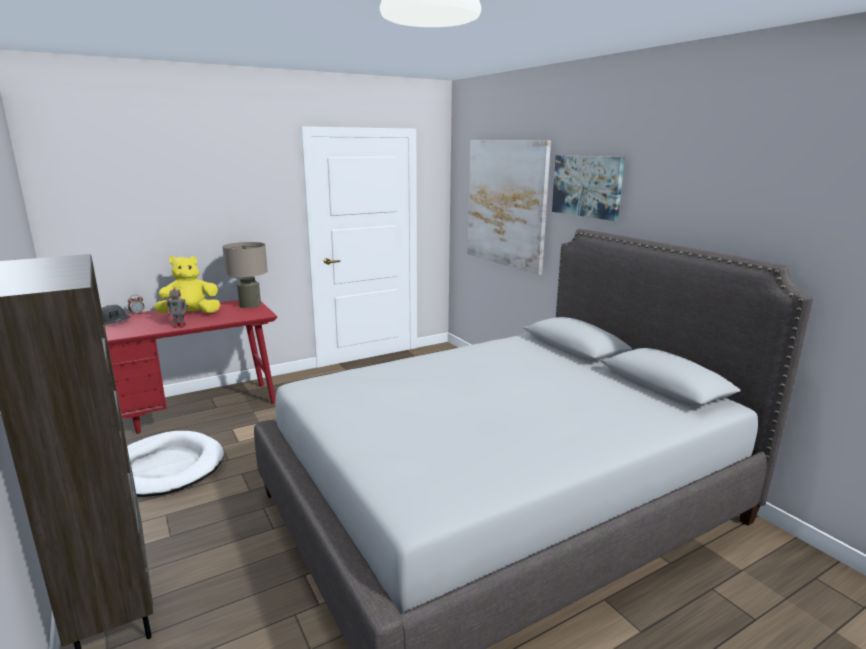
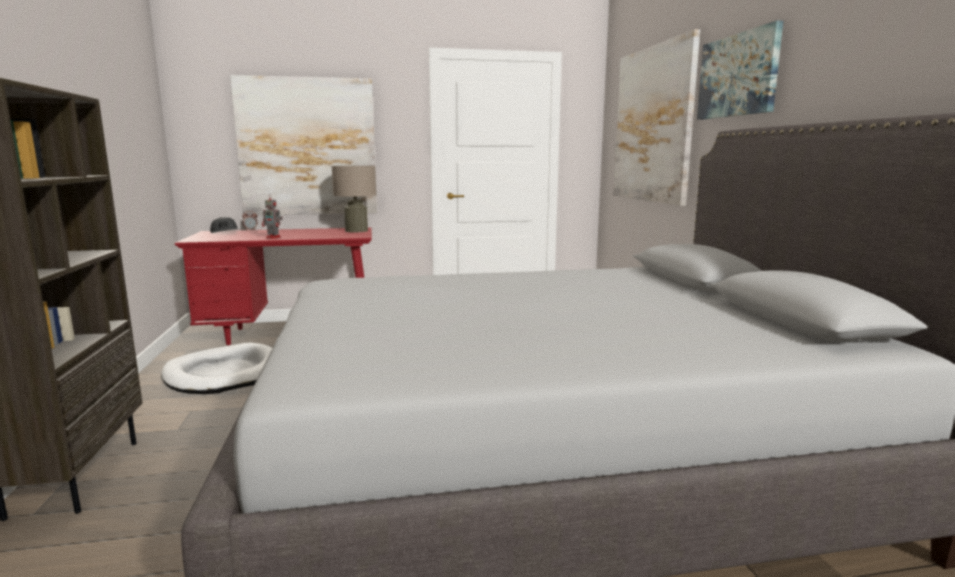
camera: 20 degrees right, 5 degrees down
(188, 226) = (307, 147): none -> picture
(190, 314) = (294, 232): yellow plush toy -> none

